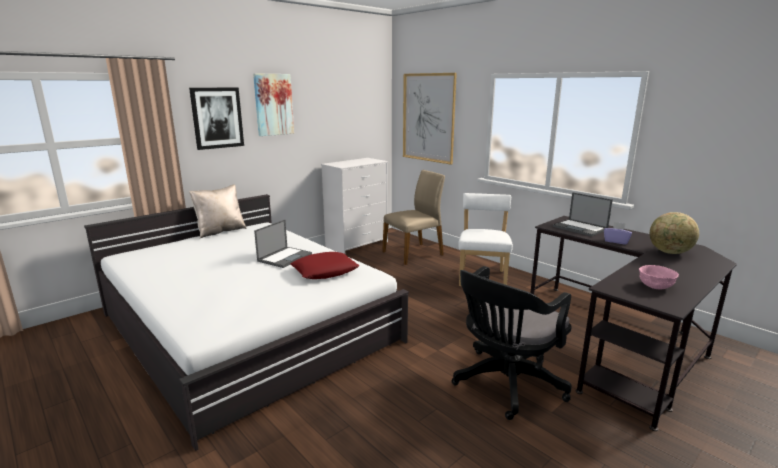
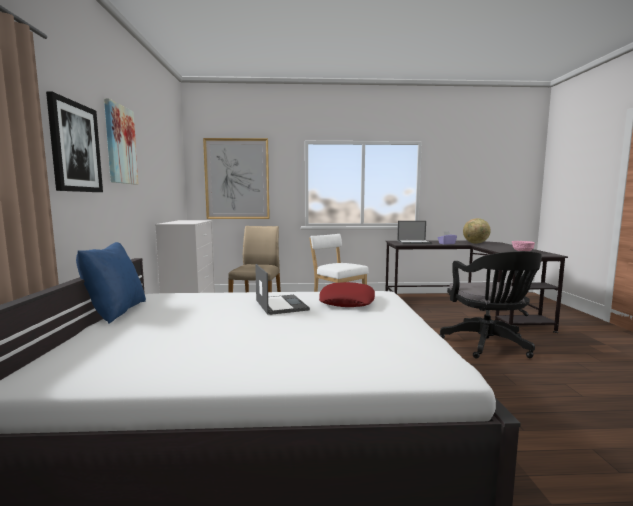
camera: 50 degrees left, 10 degrees down
(220, 231) = (115, 312): beige pillow -> blue pillow

